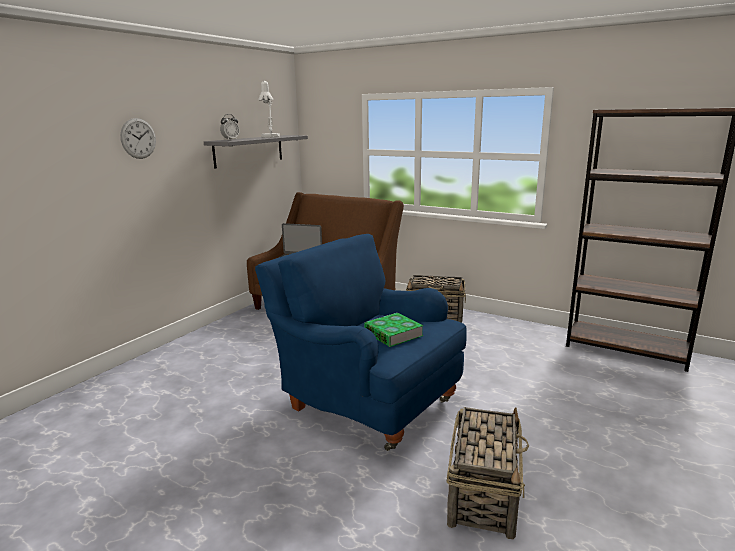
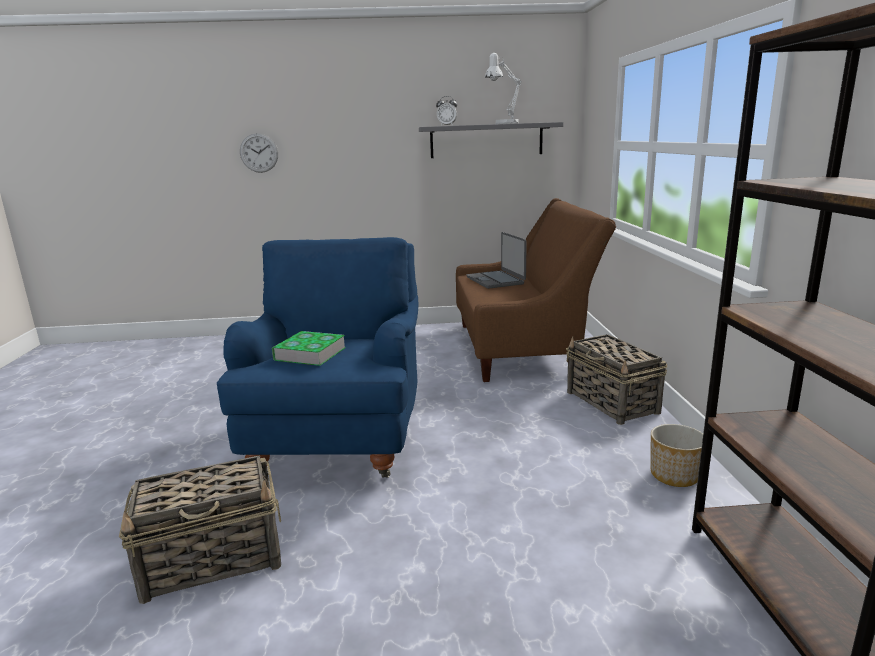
camera: 55 degrees right, 0 degrees up
(138, 138) = (339, 122): wall clock -> wall clock (259, 153)
(521, 331) = (675, 475): none -> planter

